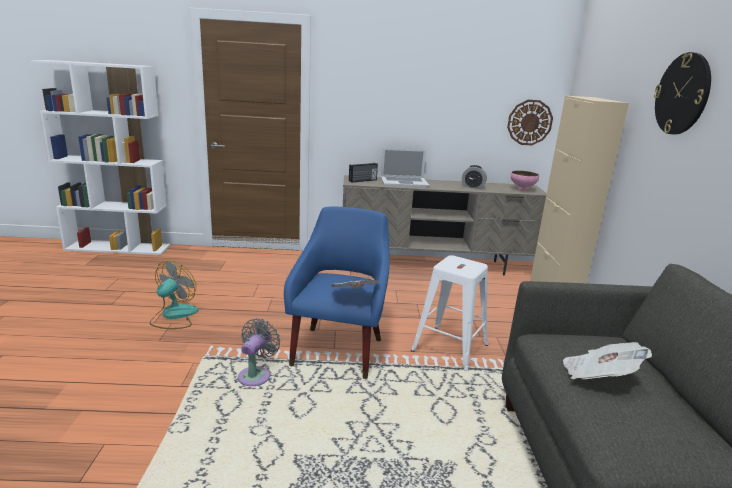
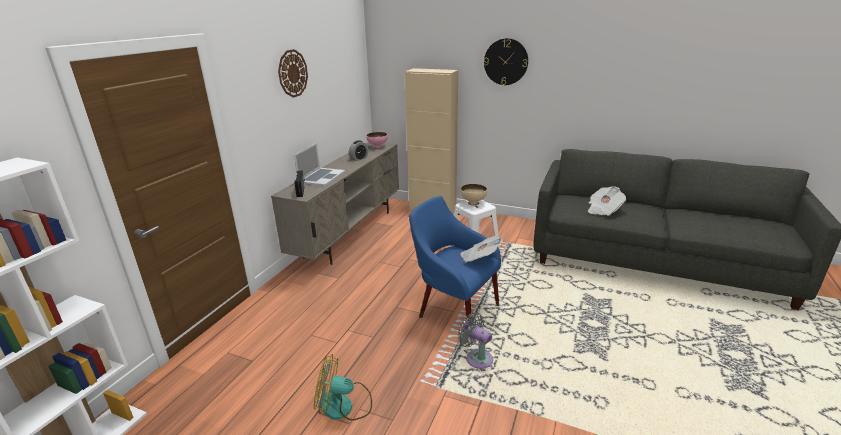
camera: 65 degrees left, 5 degrees up
(174, 316) = (344, 406): fan -> fan turned 45 degrees counterclockwise
(465, 263) = (473, 203): none -> beige bowl
(529, 122) = (356, 95): wall clock -> wall clock (292, 73)

